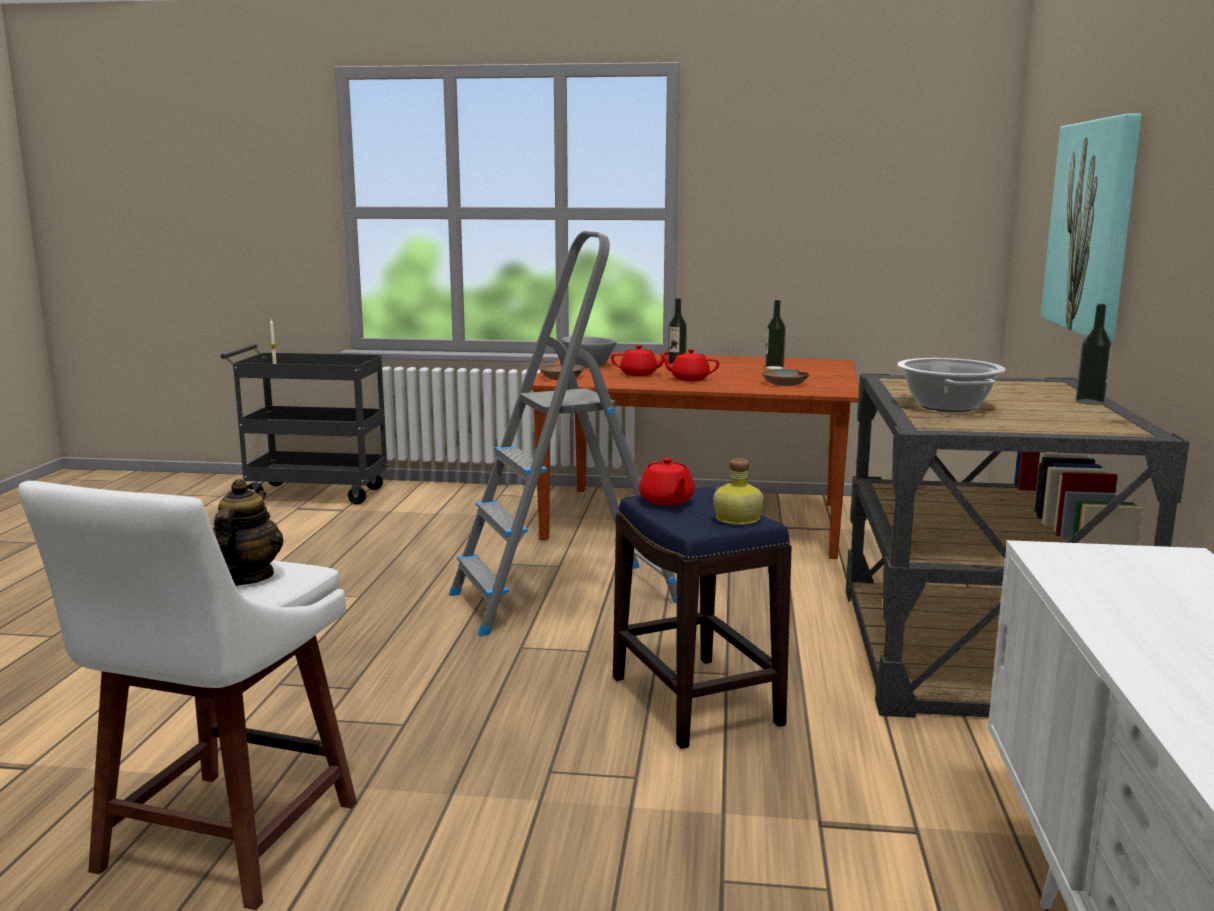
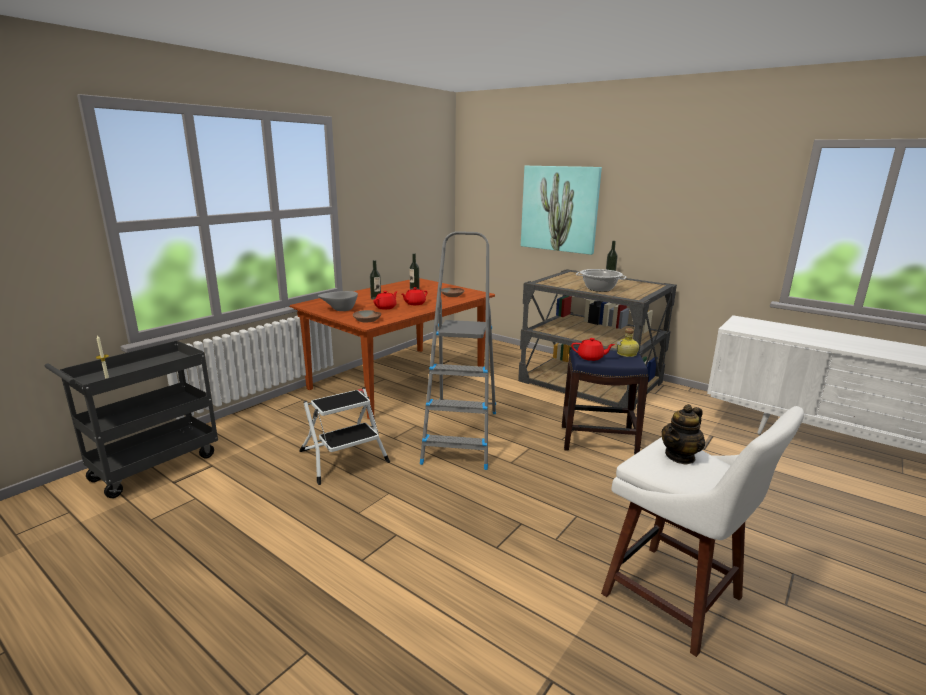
camera: 60 degrees left, 5 degrees up
(246, 578) = (680, 456): teapot -> teapot turned 75 degrees counterclockwise
(420, 553) = (342, 458): none -> step ladder

